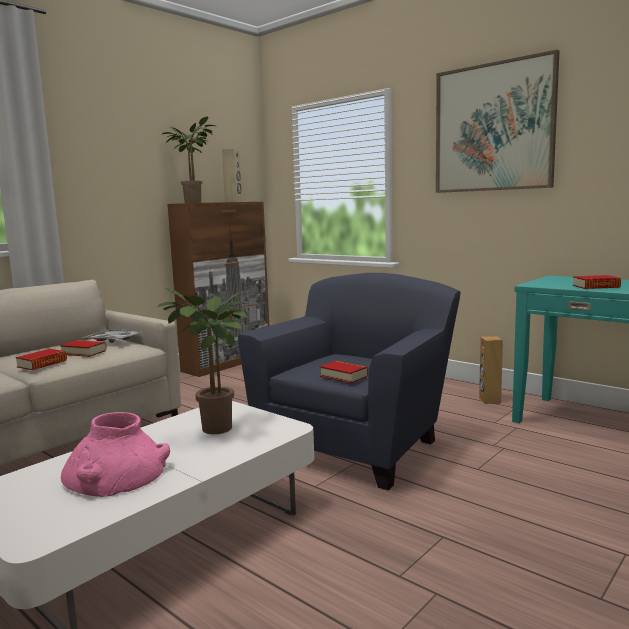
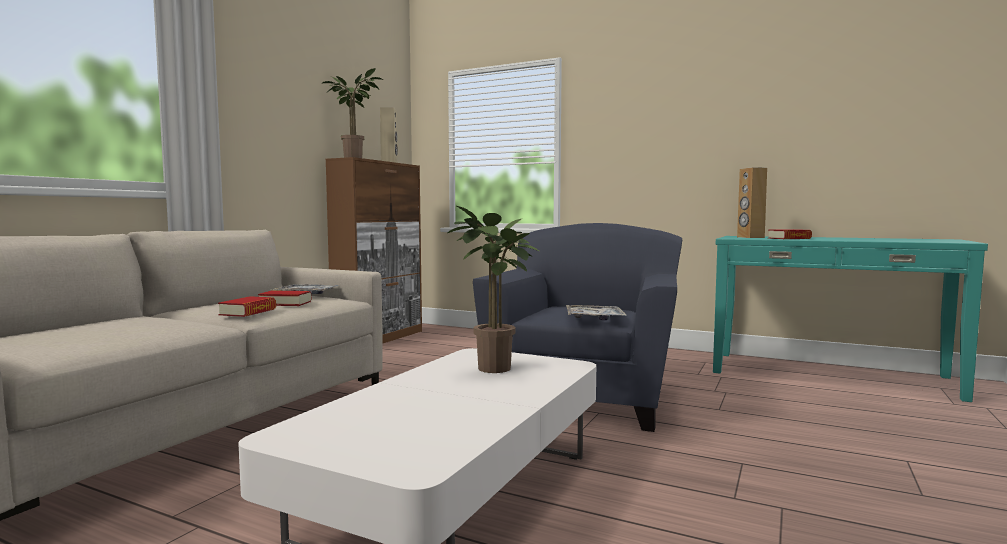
camera: 15 degrees left, 5 degrees down
(117, 473) = (432, 407): pink vase -> none
(343, 376) = (594, 318): book -> tray
(489, 400) = (676, 358): brown speaker -> brown speaker (750, 237)
(493, 128) = (669, 98): picture -> none

